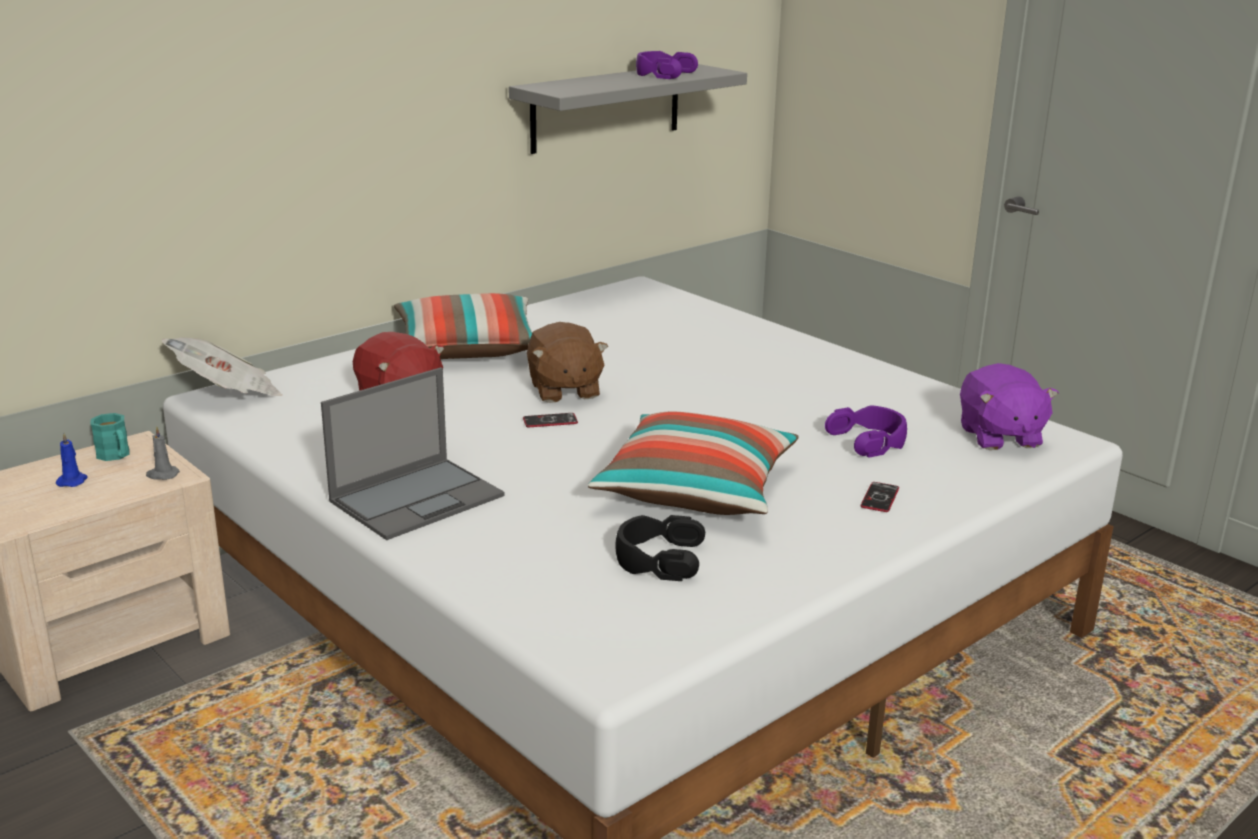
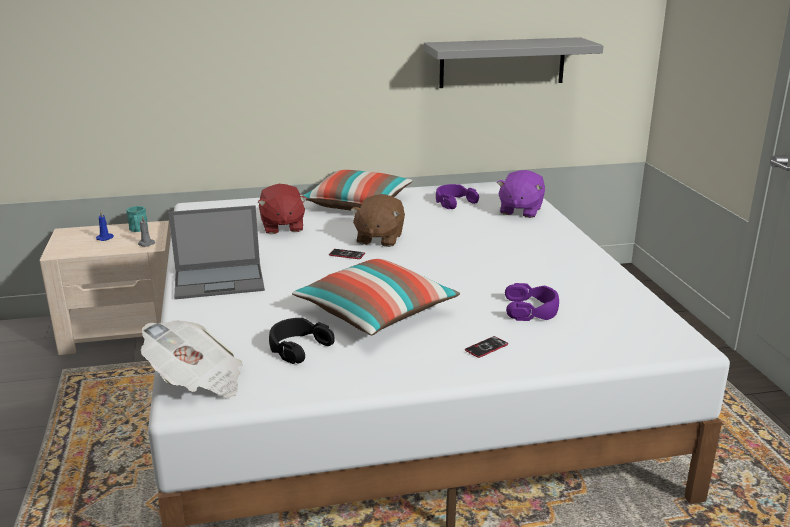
camera: 30 degrees right, 0 degrees up
(228, 394) = (205, 207): newspaper -> newspaper (197, 381)
(663, 74) = (540, 42): purple headphones -> purple headphones (454, 202)
(999, 437) = (632, 329): purple plush toy -> purple plush toy (520, 211)

